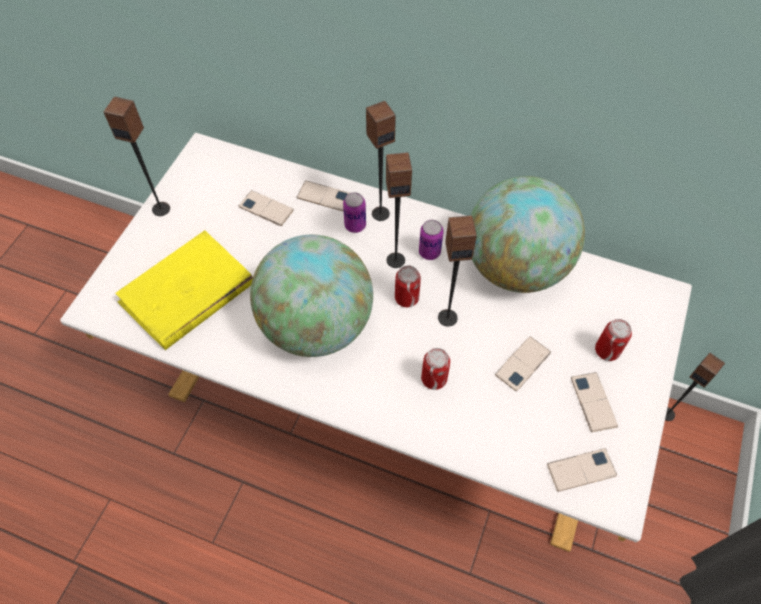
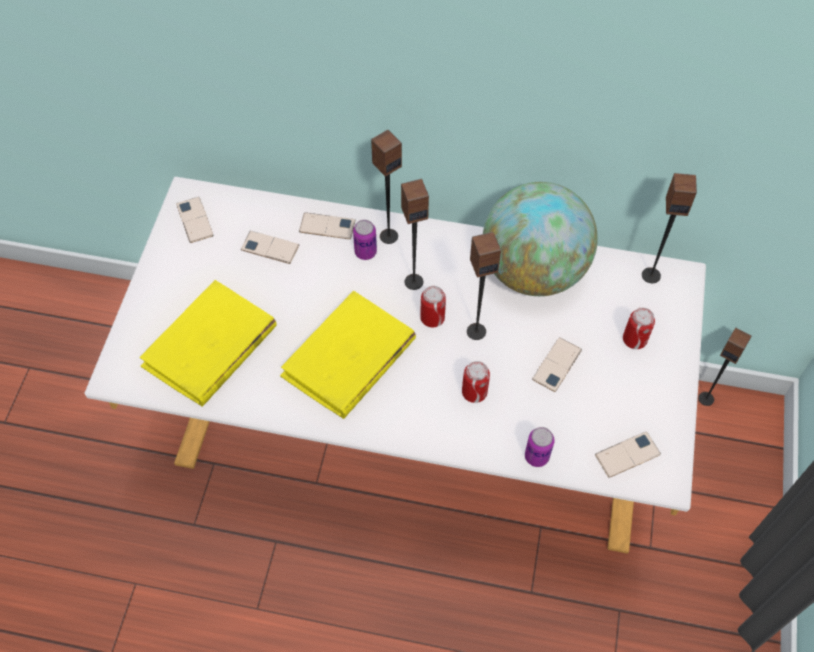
camera: 10 degrees left, 0 degrees up
(161, 208) = (160, 263): speaker -> speaker (651, 275)
(316, 325) = (348, 358): globe -> yellow book
(429, 252) = (446, 269): can -> can (536, 456)
(593, 402) = (629, 390): phone -> phone (194, 220)

